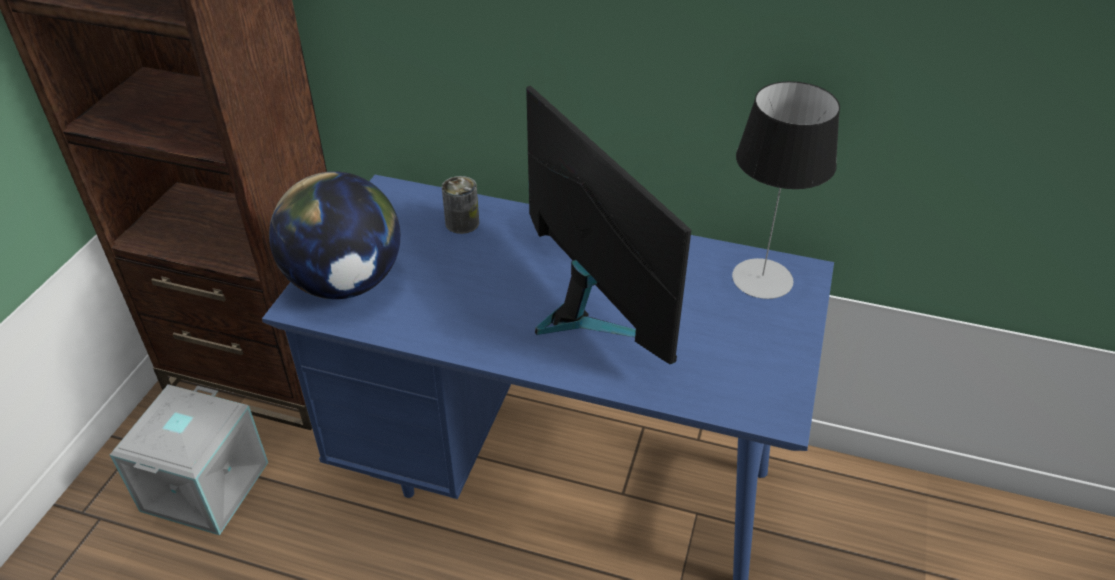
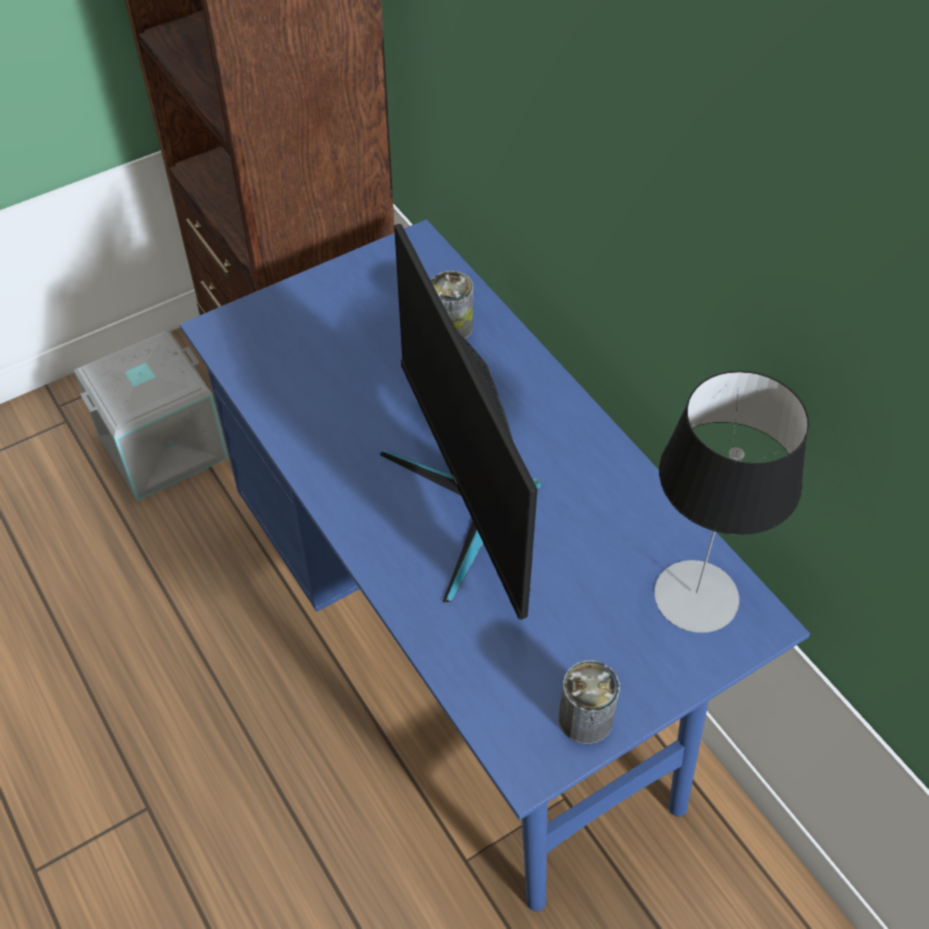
camera: 40 degrees right, 10 degrees up
(346, 283) = (280, 330): globe -> none
(588, 310) = (468, 509): monitor -> monitor turned 150 degrees clockwise
(781, 374) = (585, 719): none -> can

